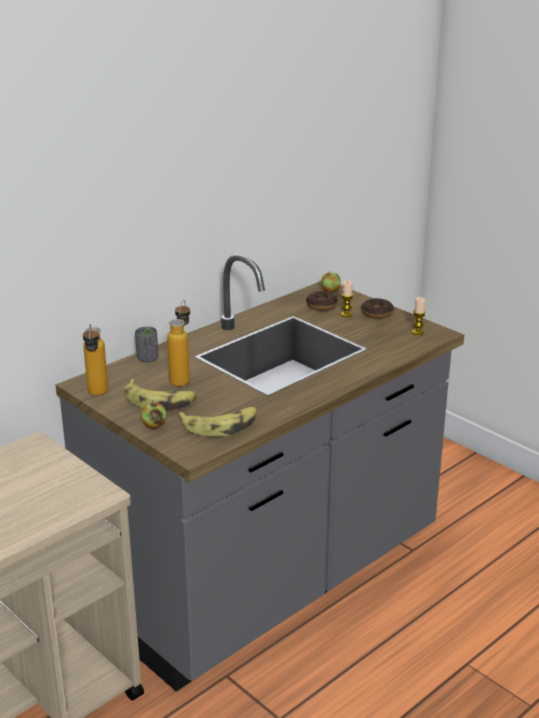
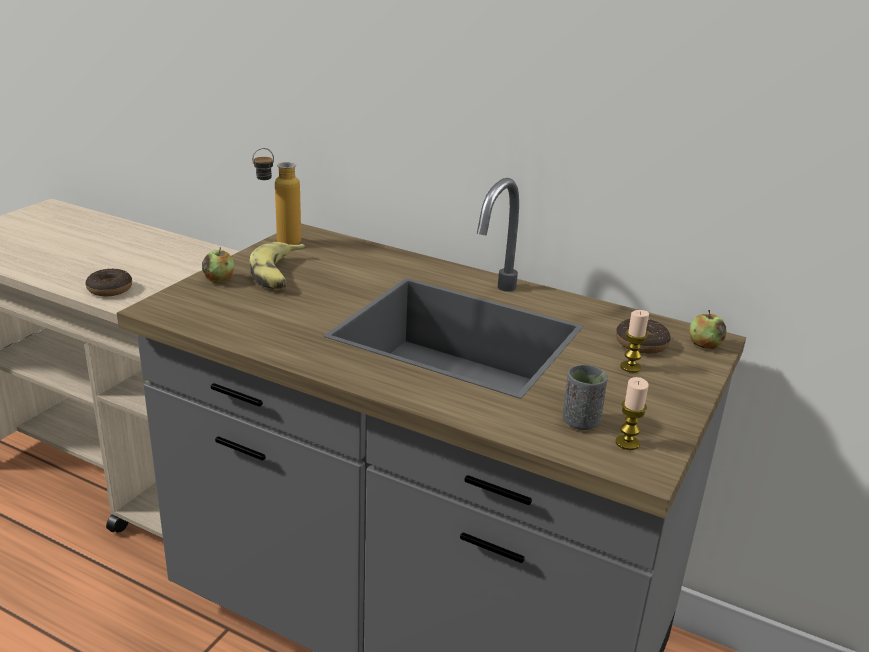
camera: 70 degrees right, 0 degrees up
(147, 358) = (382, 254): grey cup -> grey cup (580, 421)
(182, 378) = (342, 278): bottle -> none
(220, 426) = (228, 316): banana -> none
(377, 313) = (664, 394): donut -> donut (110, 289)

